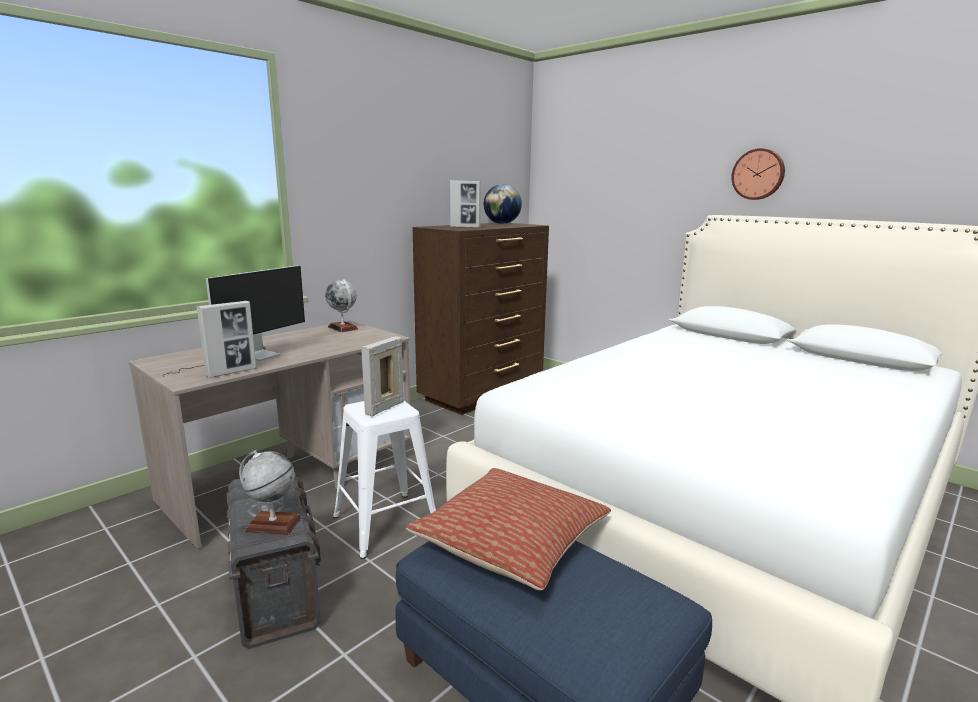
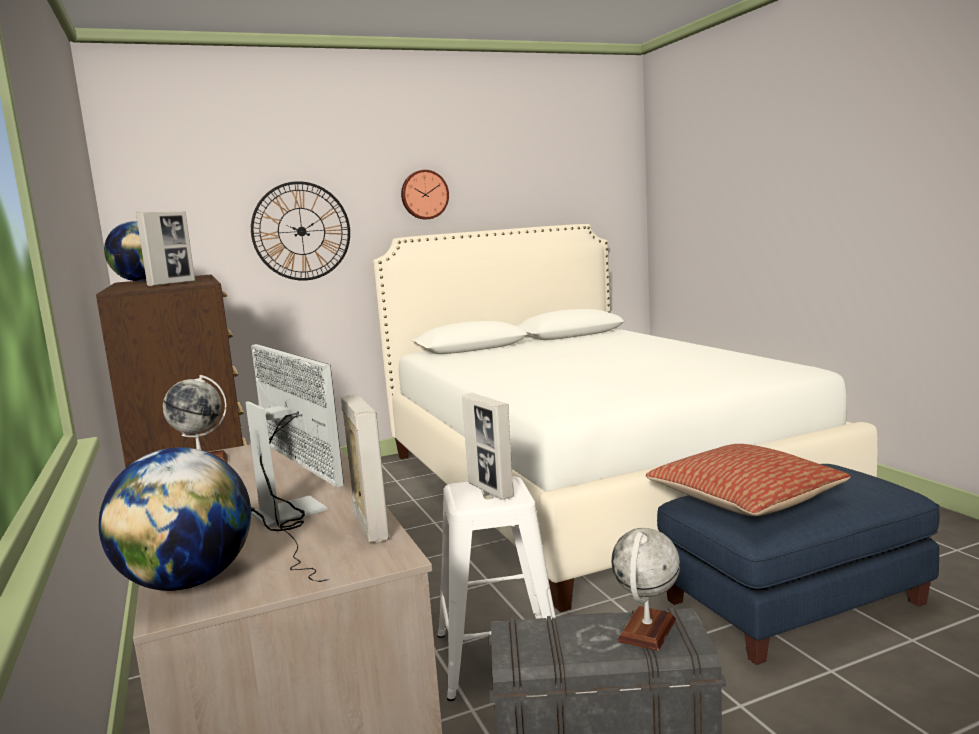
camera: 65 degrees left, 5 degrees down
(177, 357) = (188, 582): none -> globe
(641, 200) = (301, 231): none -> wall clock

